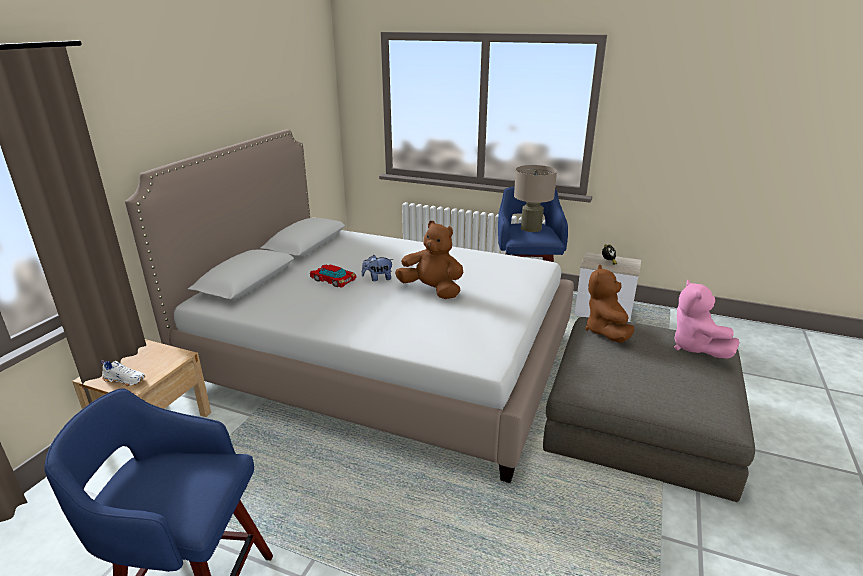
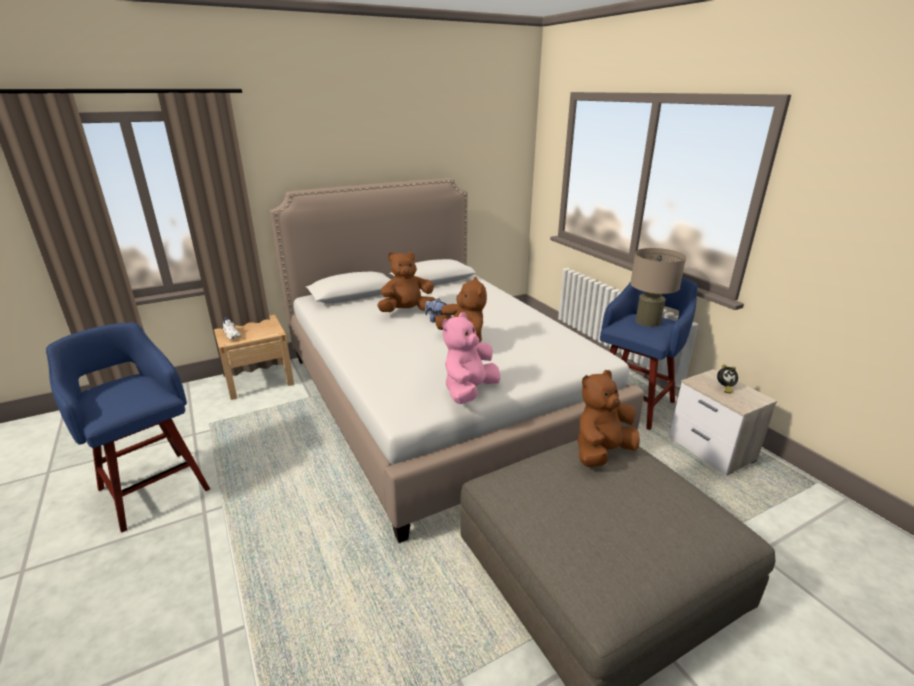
camera: 40 degrees right, 0 degrees up
(333, 279) = (407, 311): toy car -> brown plush toy
(695, 347) = (680, 516): pink plush toy -> pink plush toy (469, 391)

